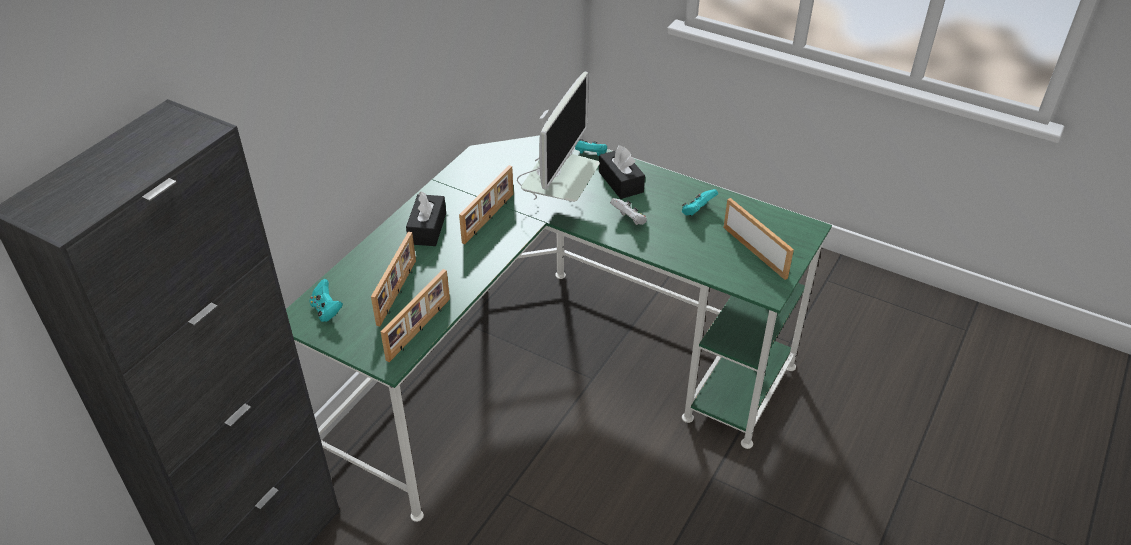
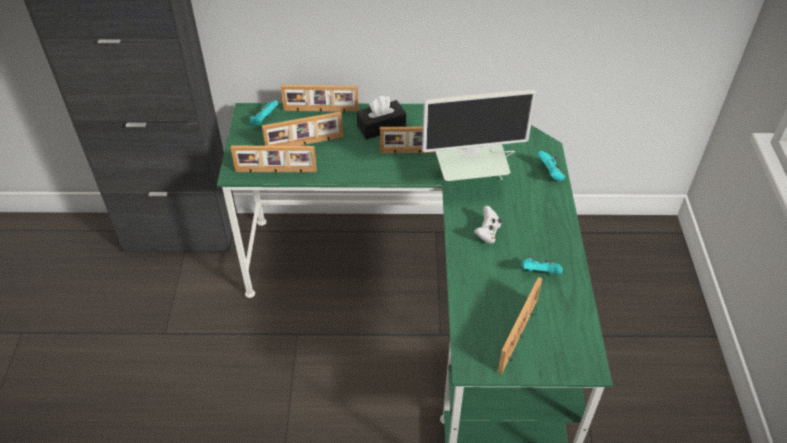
camera: 60 degrees right, 5 degrees up
(357, 261) = (321, 111): none -> picture frame
(621, 182) = (533, 207): black tissue box -> none

